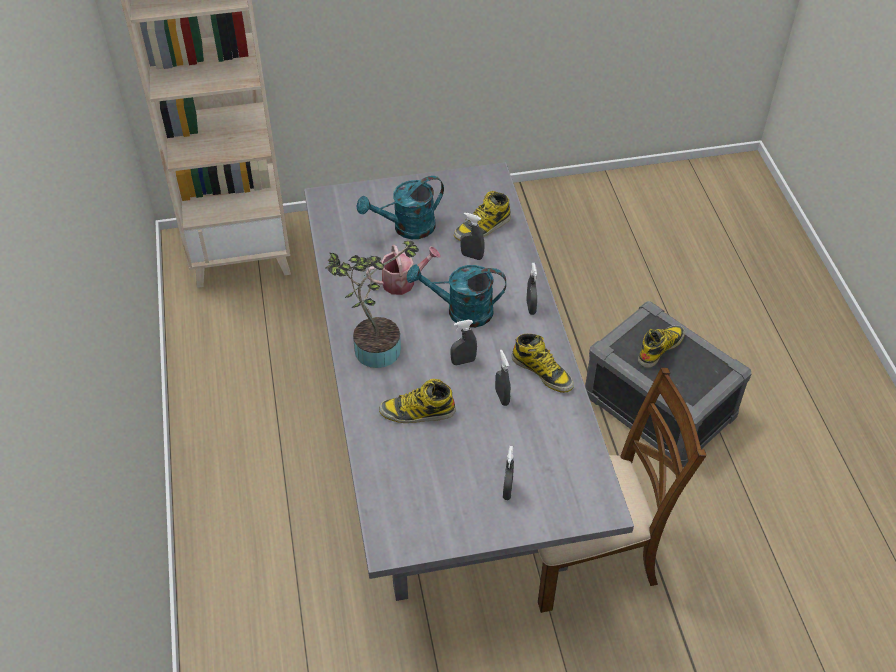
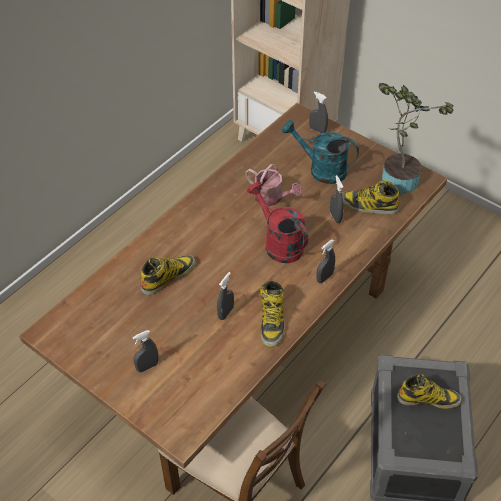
camera: 50 degrees right, 0 degrees up
(372, 347) = (199, 220): potted plant -> potted plant (399, 176)
(417, 412) = (168, 276): boot -> boot turned 90 degrees clockwise
(449, 444) = (250, 343): grey dining table -> brown dining table
(461, 311) = (278, 243): turquoise watering can -> red watering can
(463, 361) = (236, 272): grey spray bottle -> grey spray bottle (317, 130)

